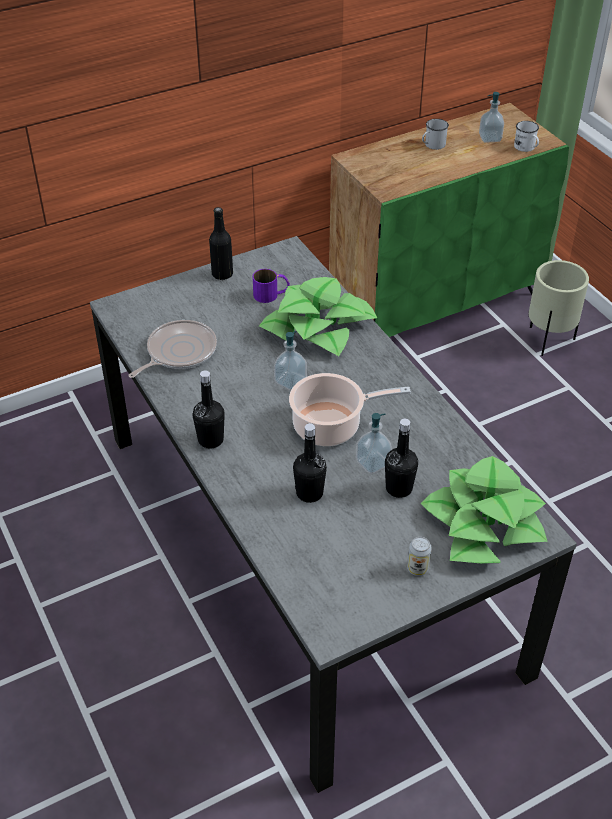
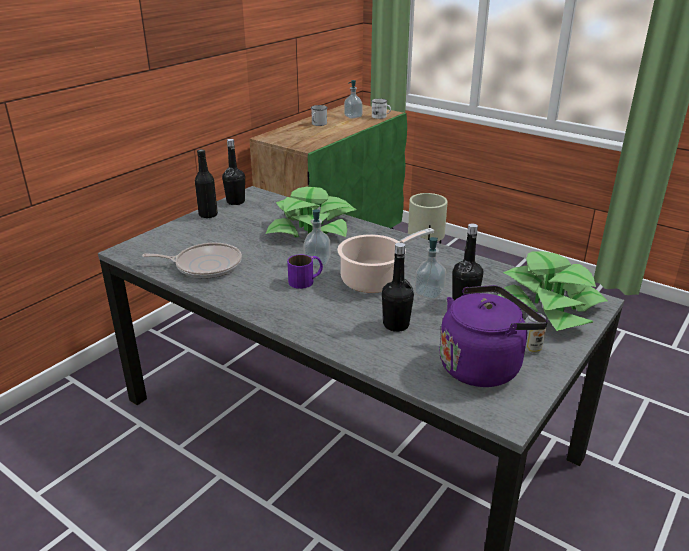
camera: 25 degrees left, 15 degrees down
(178, 352) = (205, 265): frying pan -> frying pan turned 75 degrees clockwise
(210, 440) = (279, 313): black bottle -> black bottle (235, 202)
(271, 294) = (258, 218): purple mug -> purple mug (306, 280)
(354, 570) = (483, 365): none -> purple kettle

